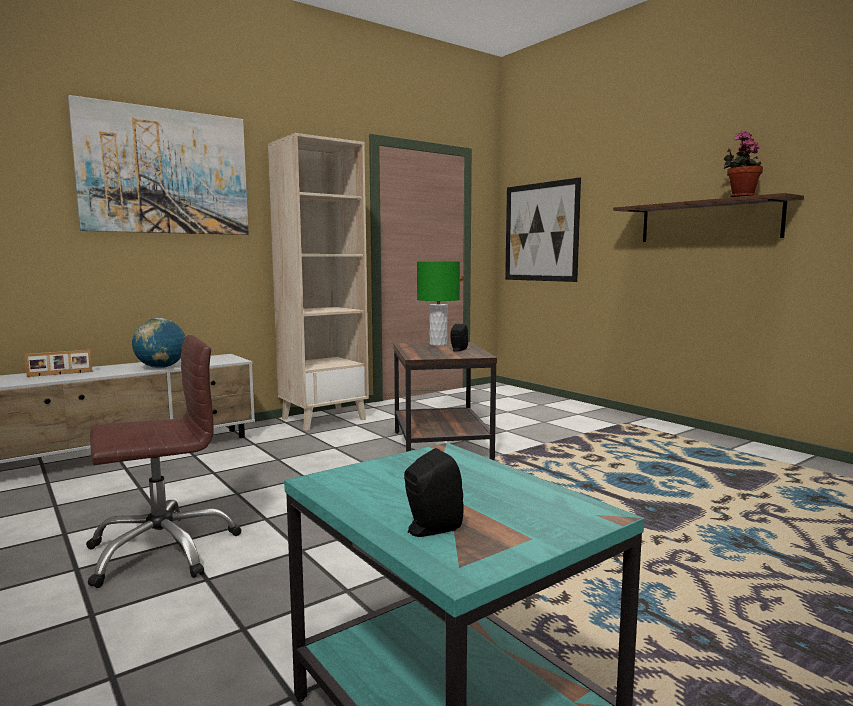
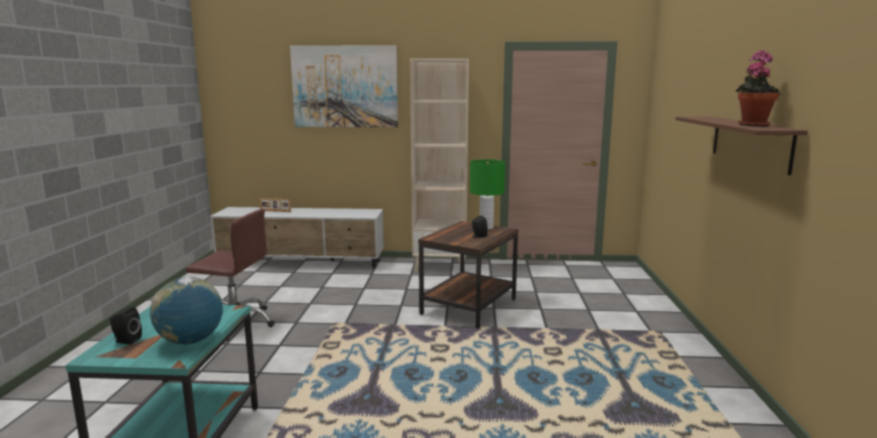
camera: 40 degrees right, 5 degrees up
(161, 367) = (323, 215): globe -> globe (190, 341)
(540, 232) = (666, 126): picture -> none

